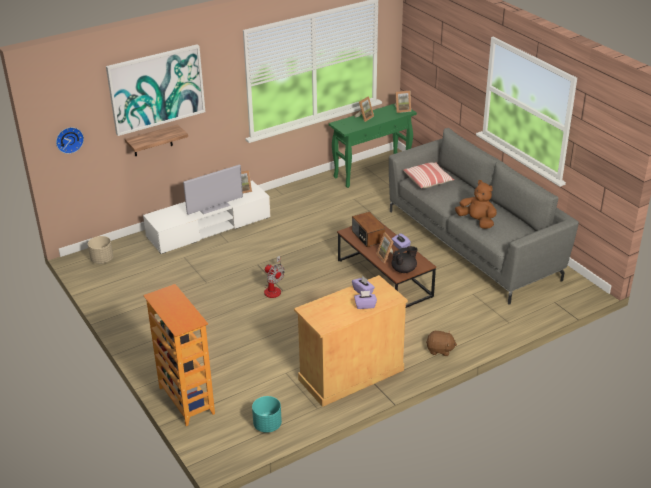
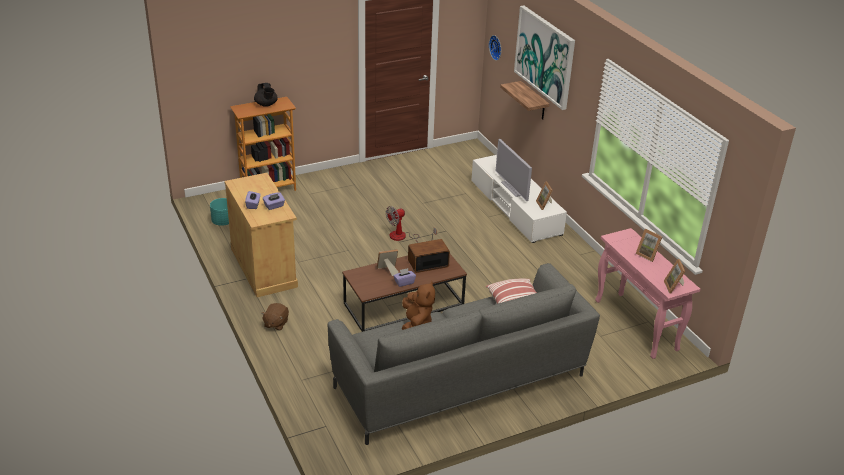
camera: 95 degrees right, 0 degrees up
(102, 260) = (468, 155): beige planter -> none
(372, 172) = (636, 325): green console table -> pink console table
(404, 270) = (361, 279): black teapot -> black teapot (266, 105)
(477, 221) = (416, 324): brown plush toy -> brown plush toy turned 45 degrees counterclockwise

